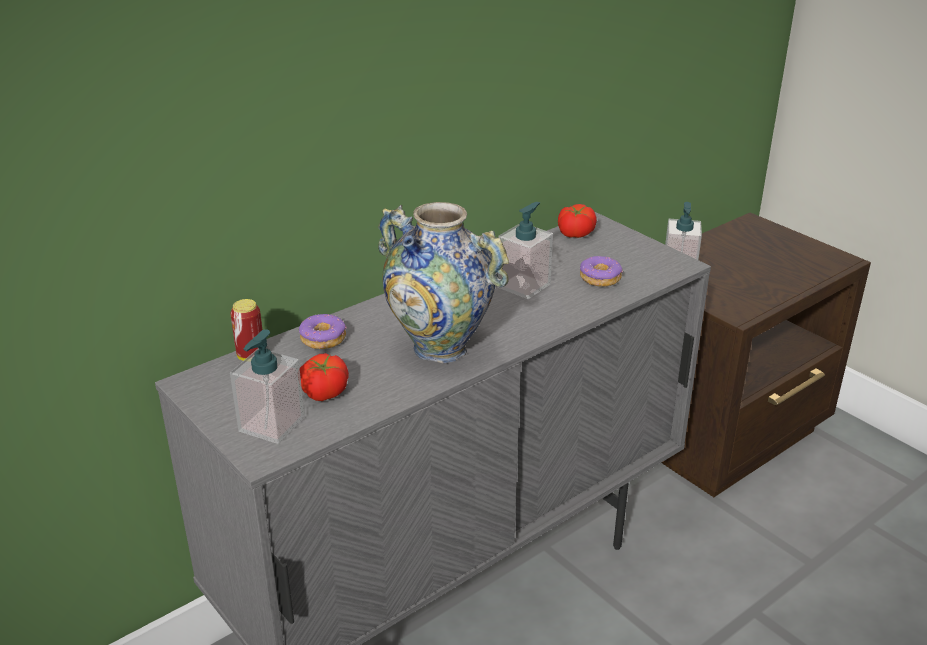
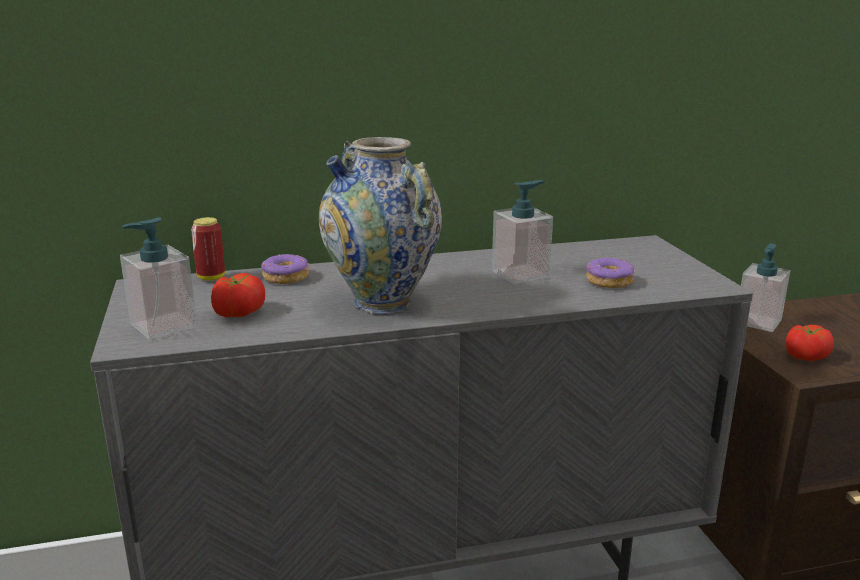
camera: 25 degrees right, 10 degrees down
(574, 233) = (616, 246): tomato -> tomato (805, 356)

